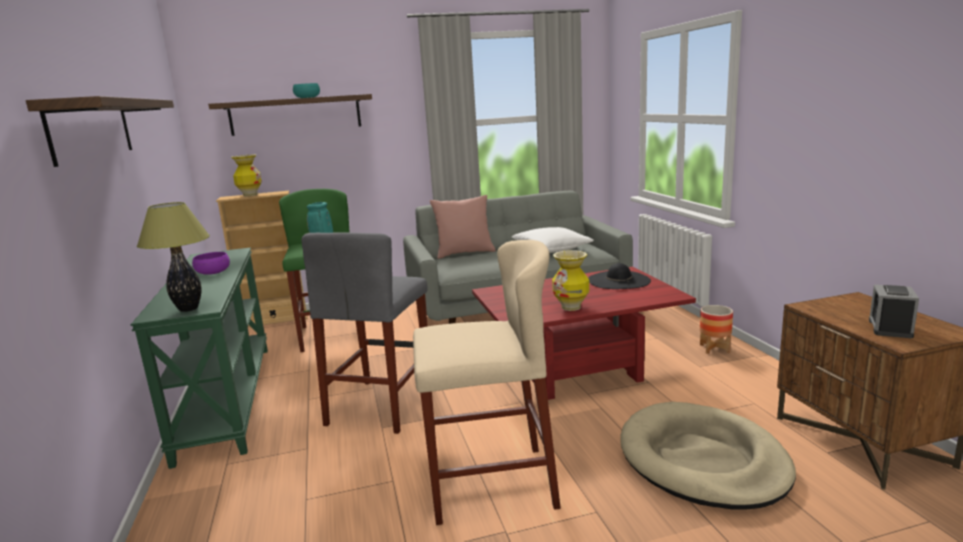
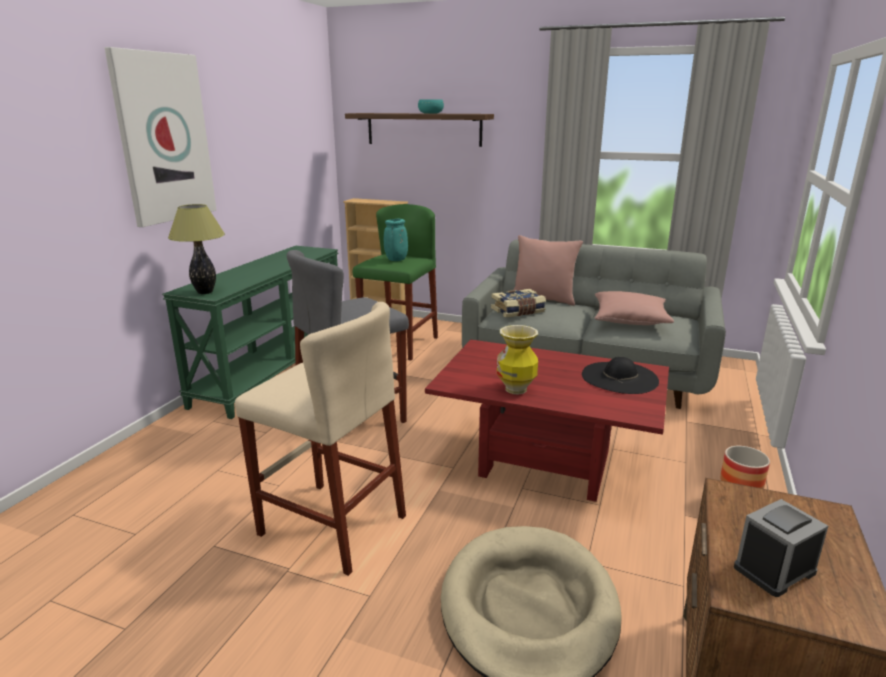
camera: 35 degrees right, 5 degrees up
(92, 129) = (163, 138): shelf -> picture
(213, 272) = (275, 265): purple bowl -> none
(250, 195) = (372, 201): vase -> none
(463, 265) = (518, 311): none -> book
(551, 250) = (630, 320): white pillow -> pink pillow

